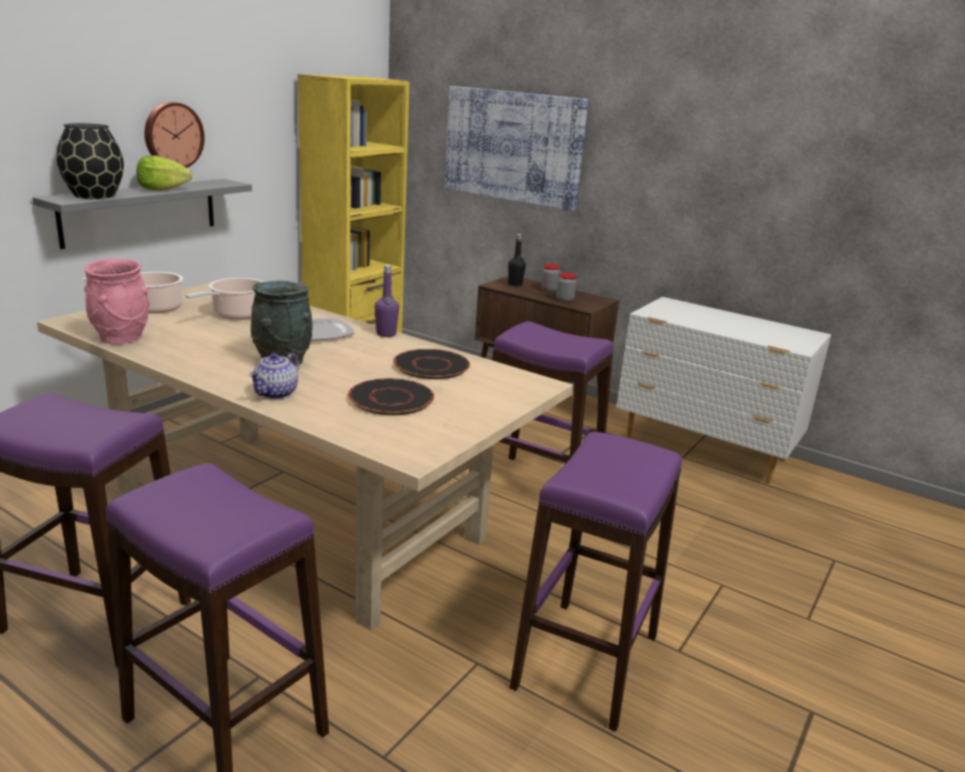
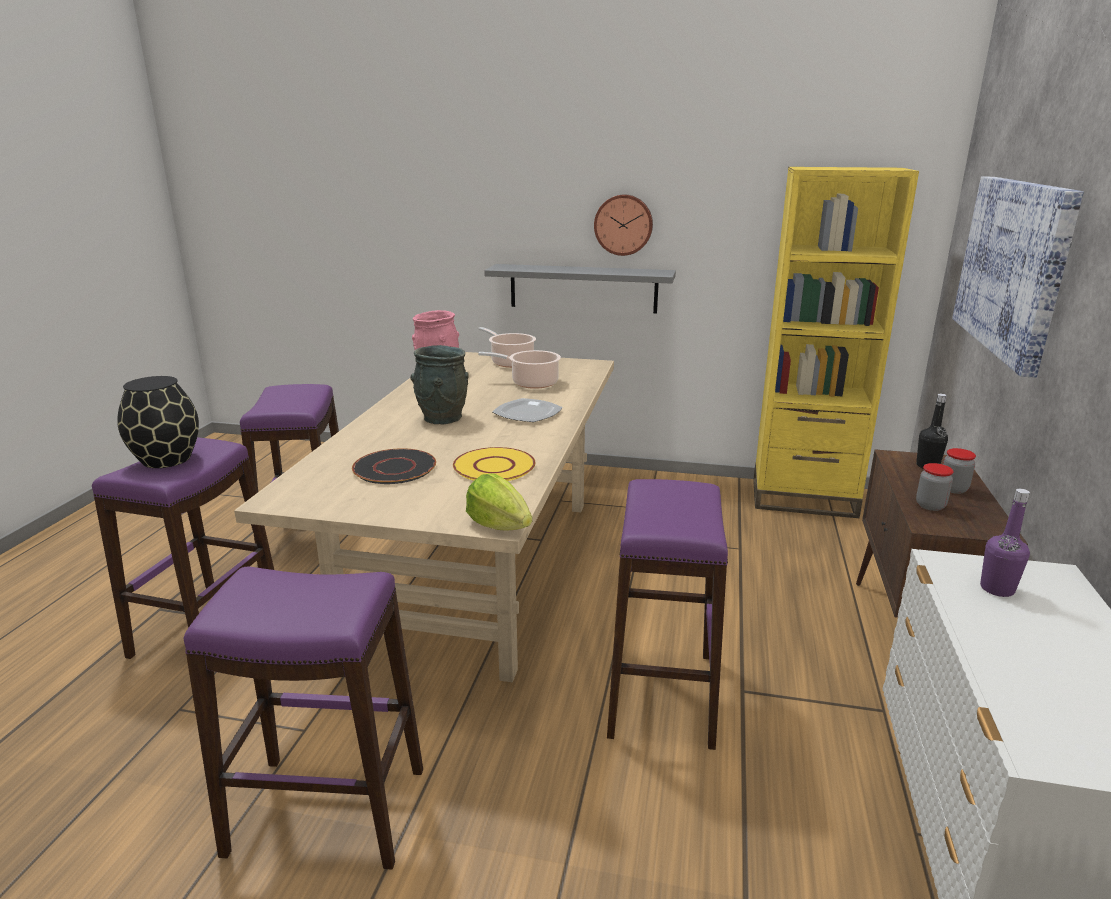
camera: 70 degrees right, 0 degrees up
(95, 195) = (528, 268): black vase -> black vase (167, 459)
(162, 189) = (587, 270): lettuce -> lettuce (499, 525)
(276, 394) = (371, 432): teapot -> none
(386, 334) = (558, 434): purple bottle -> purple bottle (997, 589)
(432, 365) = (494, 467): black plate -> yellow plate

